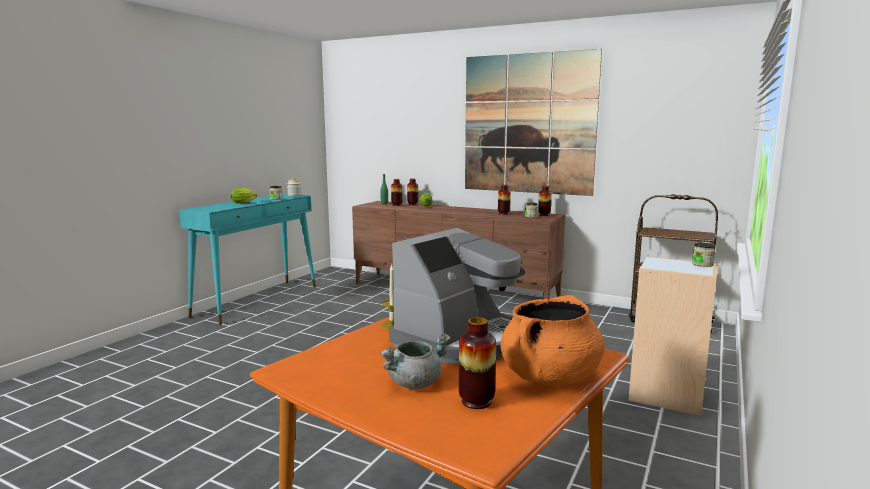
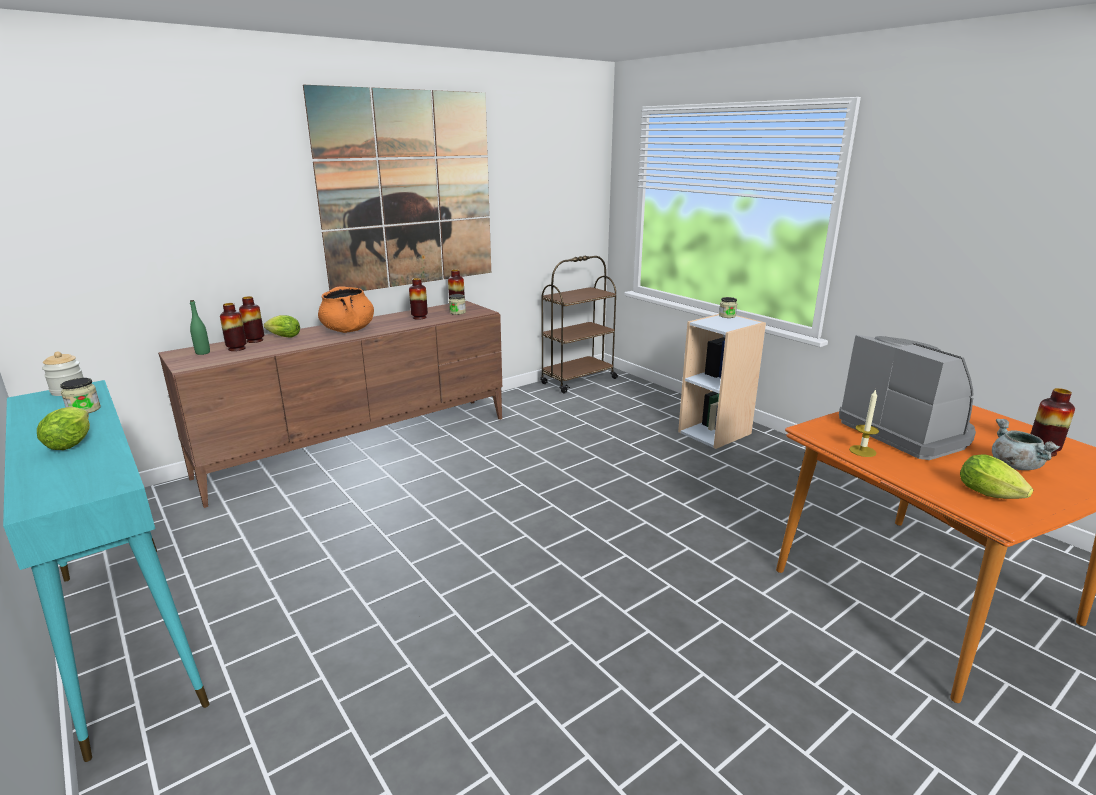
camera: 65 degrees left, 10 degrees up
(329, 368) = (992, 496): none -> lettuce
(549, 377) = (985, 420): orange cooking pot -> orange cooking pot (348, 330)

